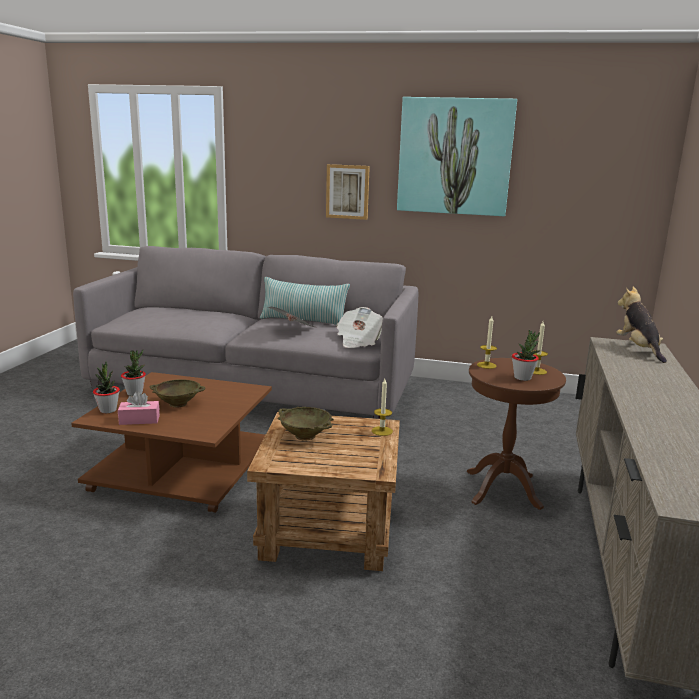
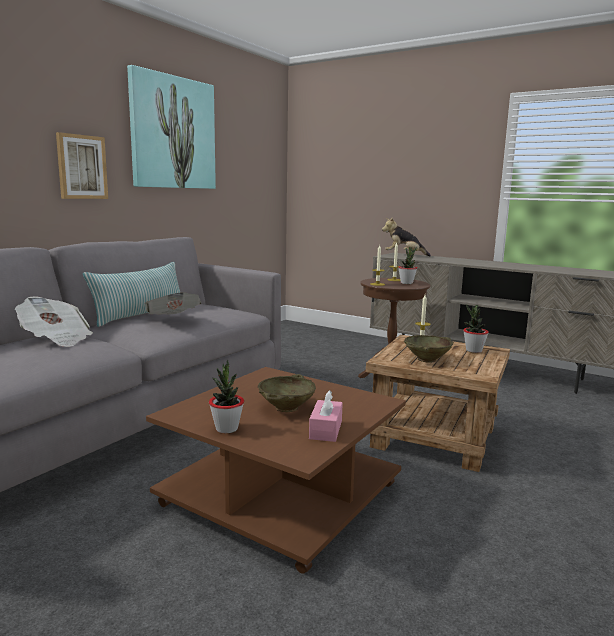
camera: 70 degrees left, 5 degrees down
(108, 410) = (278, 447): potted plant -> potted plant (473, 350)
(358, 341) = (233, 310): newspaper -> newspaper (56, 339)

